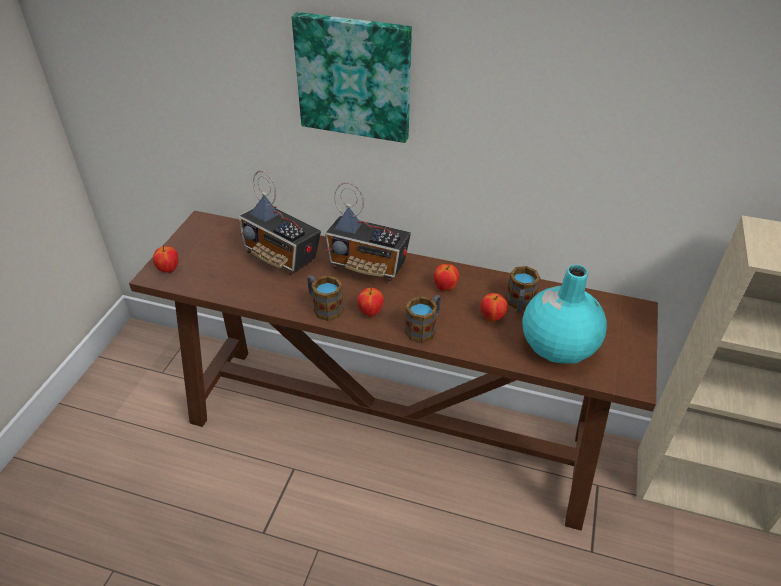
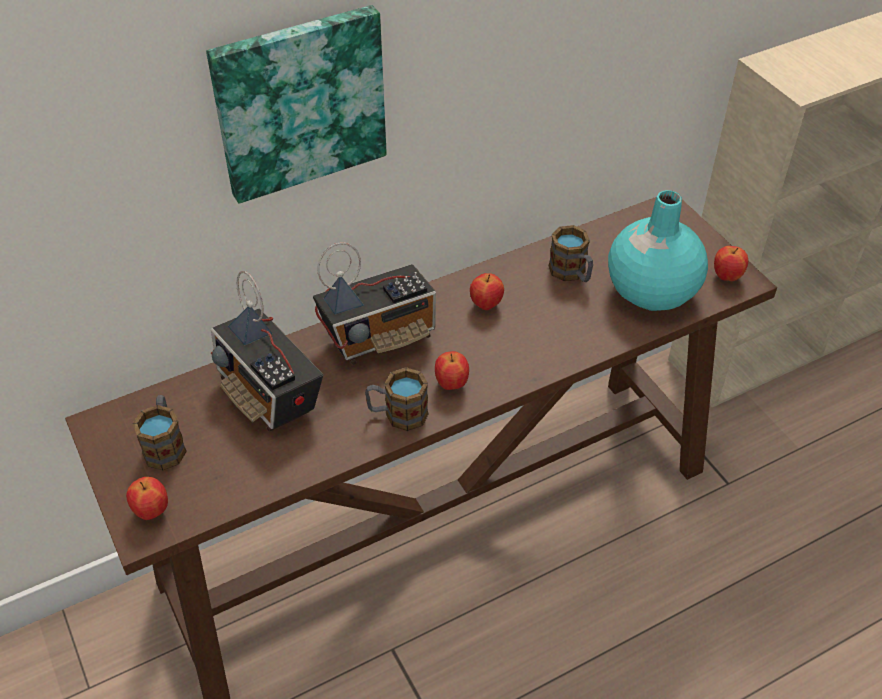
camera: 45 degrees left, 5 degrees up
(282, 256) = (269, 394): radio -> radio turned 60 degrees clockwise
(424, 327) = (522, 360): mug -> mug (165, 444)
(492, 317) = (566, 305): apple -> apple (727, 276)

